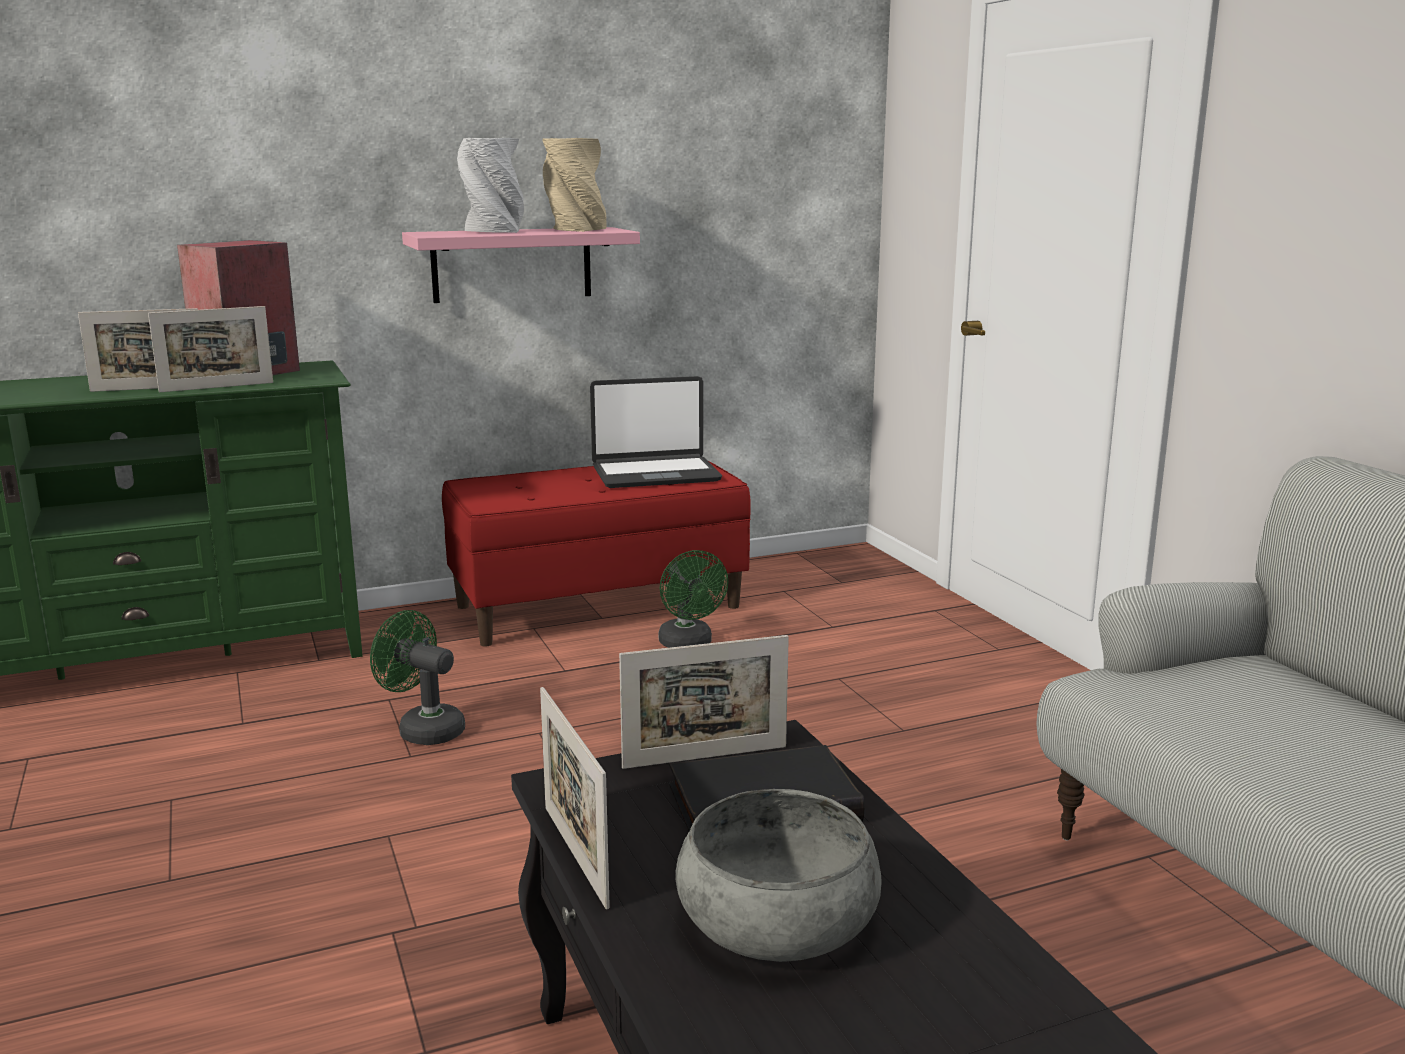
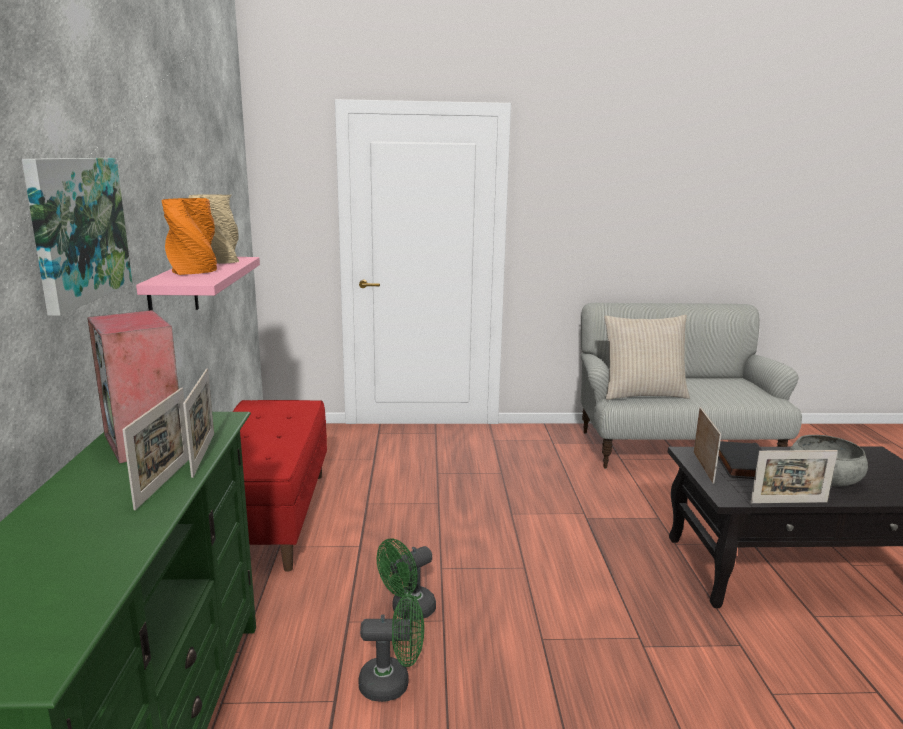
camera: 70 degrees left, 0 degrees up
(276, 156) = (77, 230): none -> picture
(494, 231) = (194, 271): grey vase -> orange vase
(655, 474) = (269, 416): laptop -> none
(689, 644) = (359, 500): green fan -> green fan (393, 683)
(1196, 703) = (642, 394): none -> beige pillow

